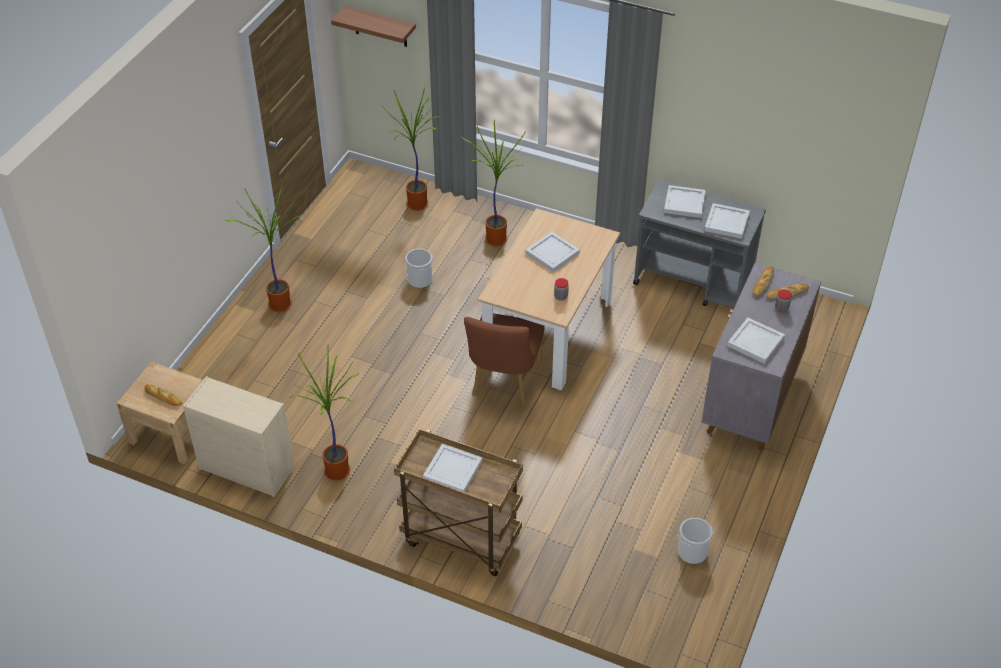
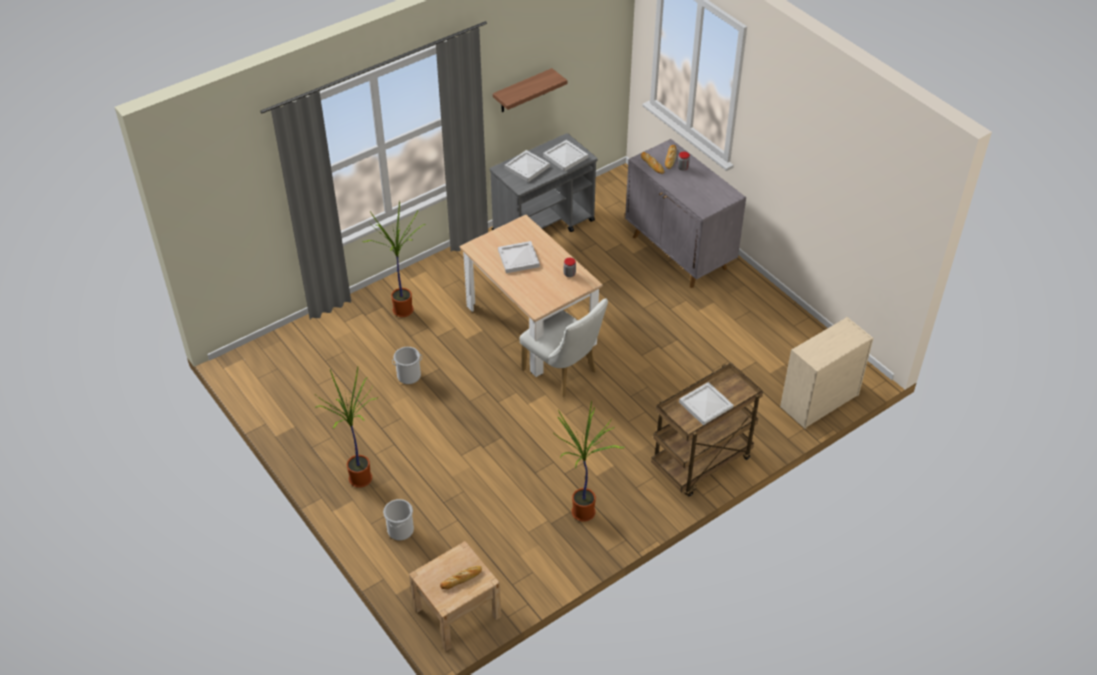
camera: 60 degrees left, 0 degrees up
(245, 467) = (536, 573): beige dresser -> beige dresser (818, 401)
(380, 27) = (225, 209): shelf -> shelf (522, 91)
(418, 205) = (317, 340): potted plant -> none
(504, 383) = (563, 373): brown chair -> white chair
(692, 552) = (791, 344): bucket -> bucket (400, 530)
(754, 342) = (705, 194): white tray -> none

